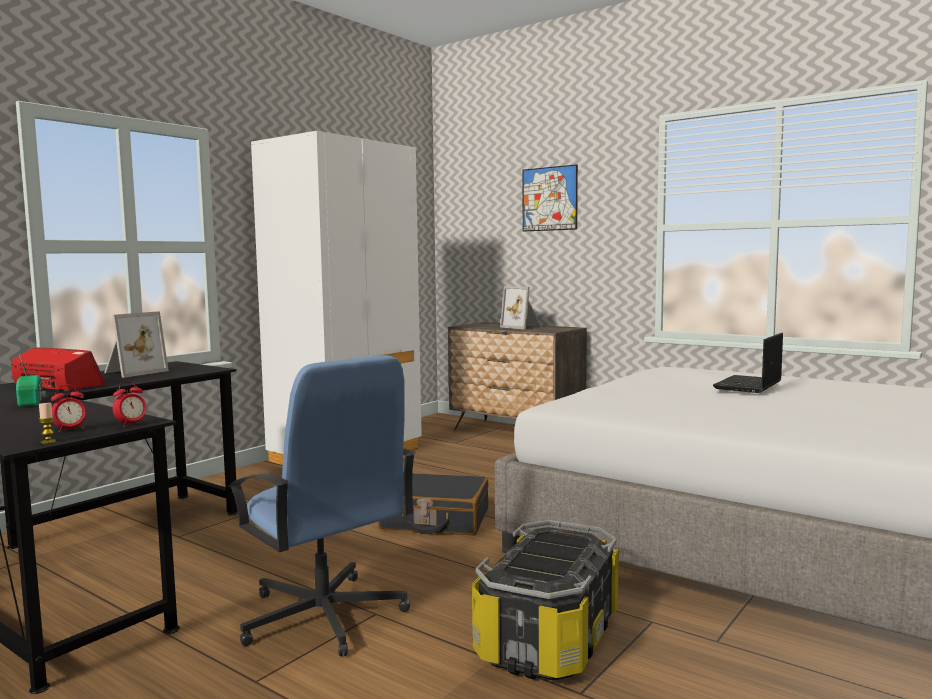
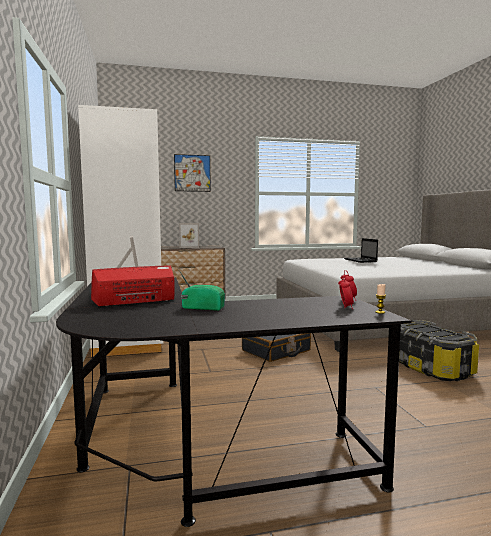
camera: 50 degrees left, 0 degrees up
(323, 617) = (367, 397): blue office chair -> none

